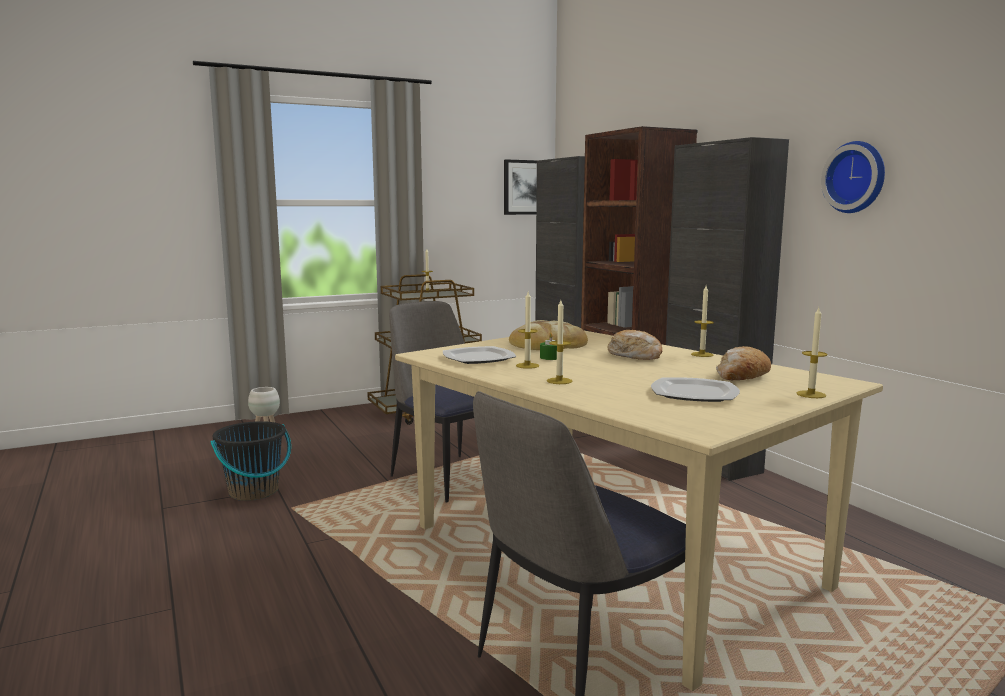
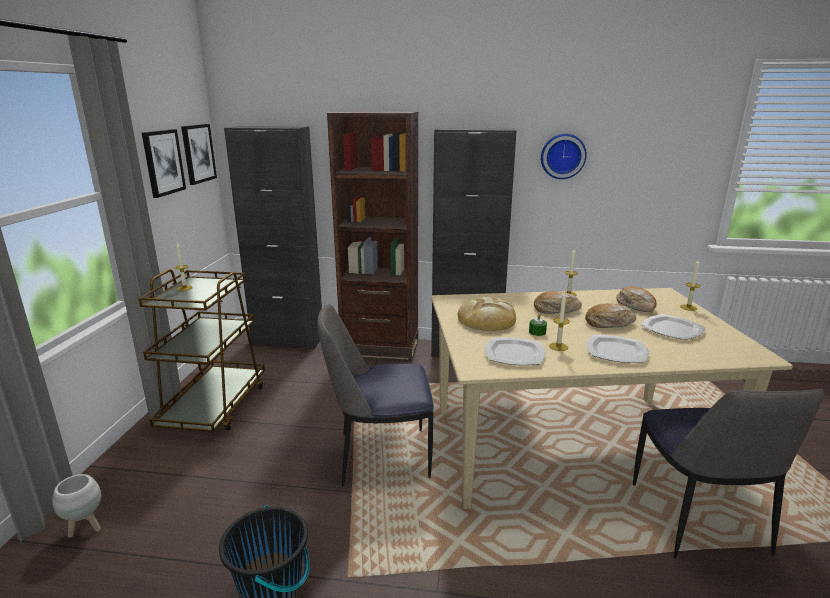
camera: 55 degrees left, 10 degrees up
(470, 188) = (163, 162): none -> picture
(559, 381) = (616, 352): candle -> plate
(644, 373) = (609, 323): none -> bread

